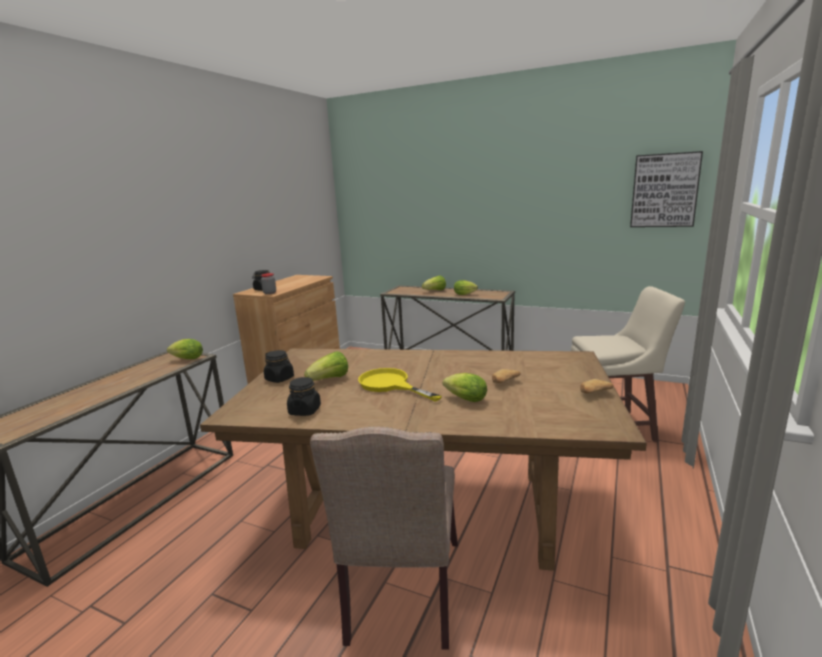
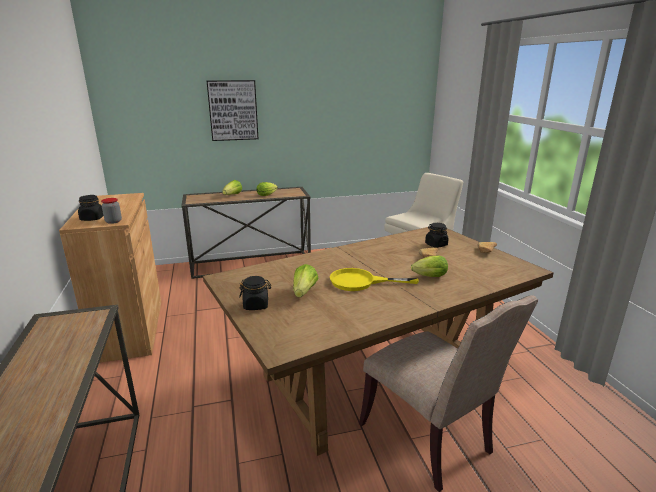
camera: 40 degrees left, 5 degrees up
(186, 359) = (87, 320): lettuce -> none
(305, 410) = (338, 322): black jar -> black jar (436, 244)
(664, 190) = (406, 100): picture -> picture (233, 110)

